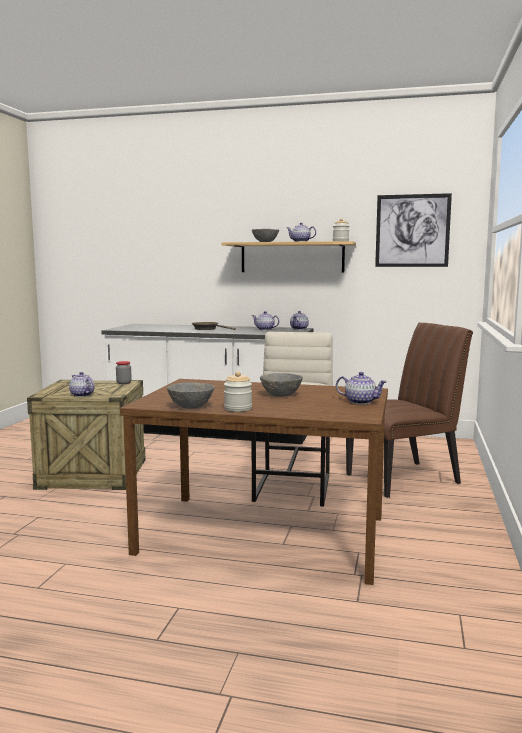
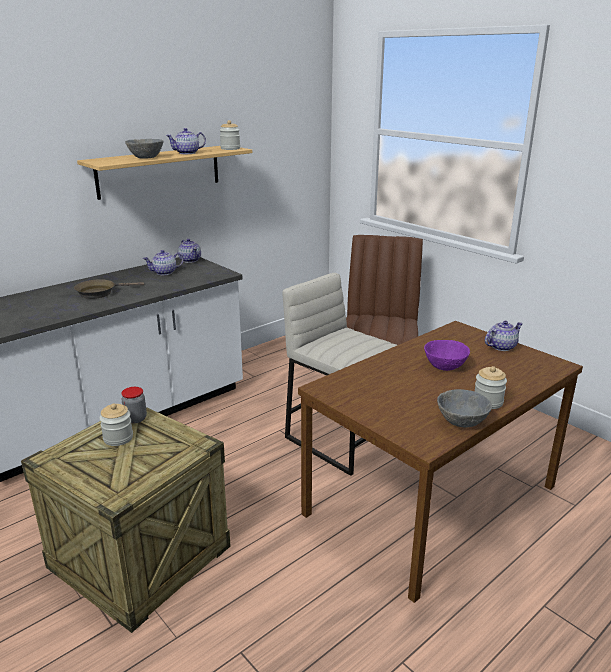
camera: 55 degrees left, 15 degrees up
(82, 395) = (161, 467): teapot -> none
(100, 385) = (118, 438): none -> jar
(281, 395) = (445, 366): grey bowl -> purple bowl
(412, 230) = (276, 127): picture -> none

